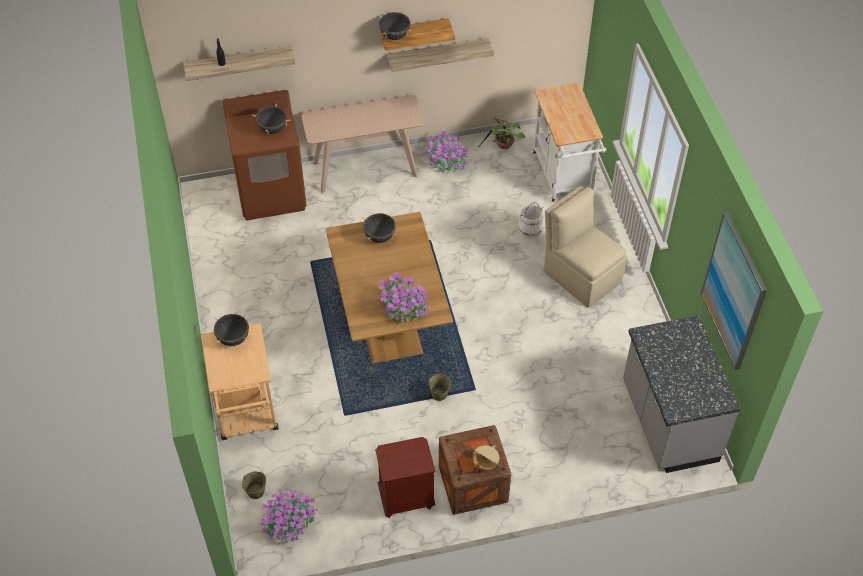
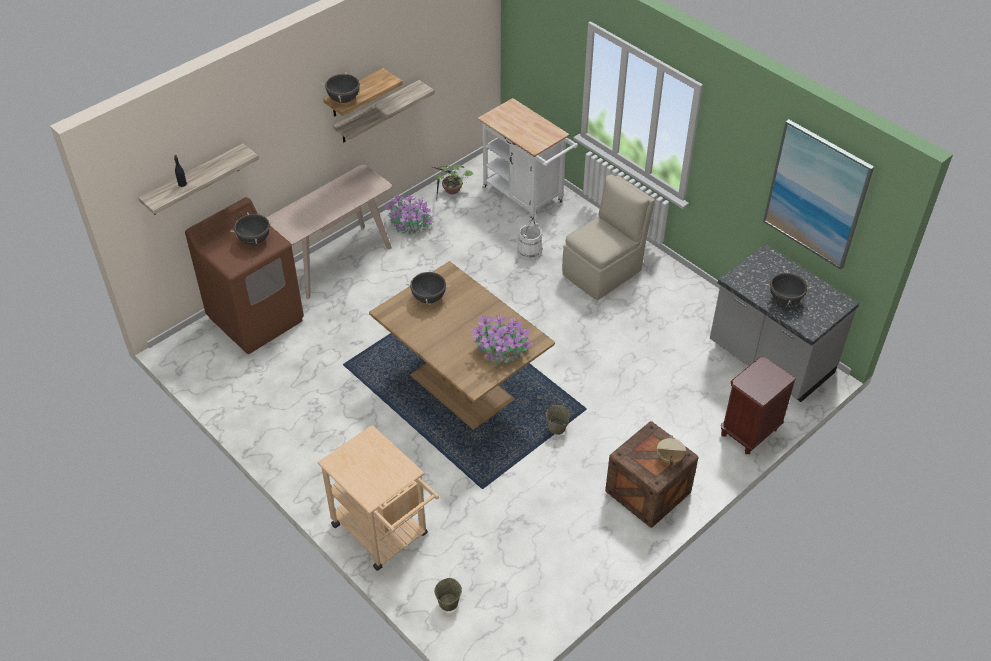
camera: 30 degrees left, 5 degrees down
(233, 339) = (356, 451): black cooking pot -> black cooking pot (784, 299)
(289, 524) = (505, 616): potted plant -> none
(405, 498) = (597, 535): brown nightstand -> brown nightstand (748, 432)
(580, 275) = (603, 272): beige chair -> beige chair turned 120 degrees clockwise

